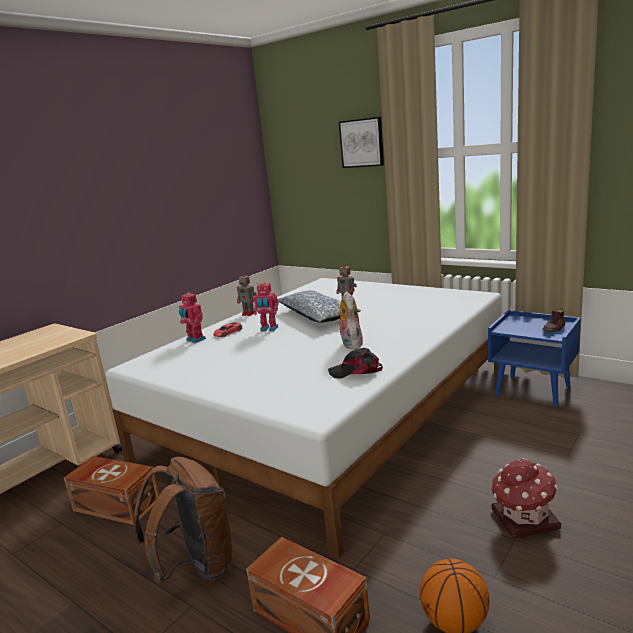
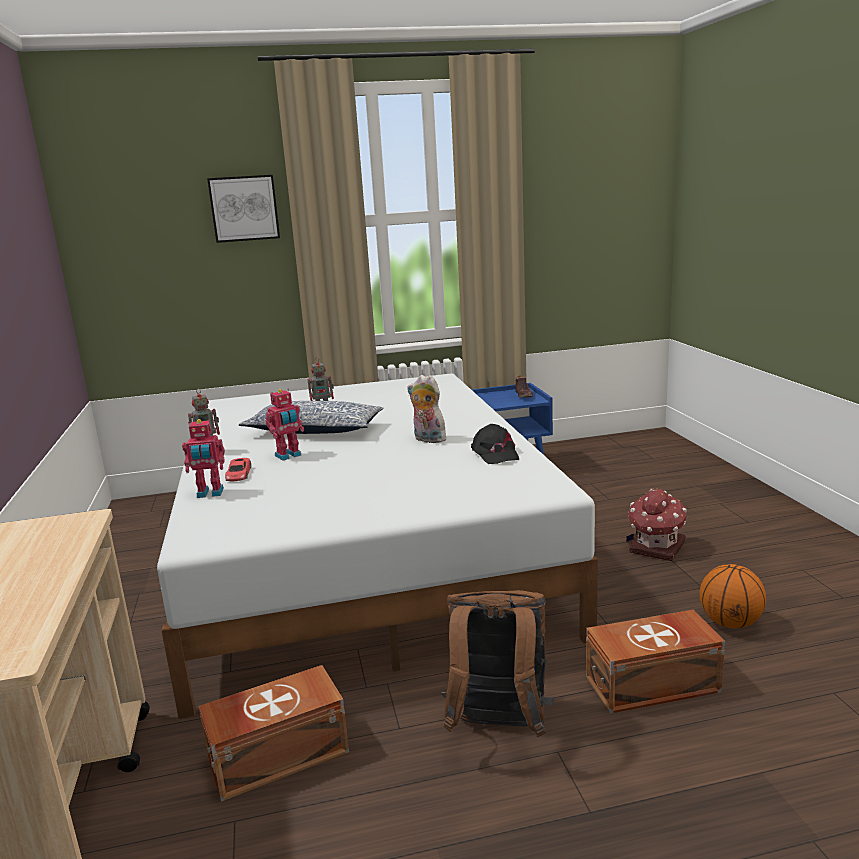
camera: 50 degrees left, 0 degrees up
(356, 371) = (495, 454): black cap -> black cap turned 60 degrees counterclockwise

